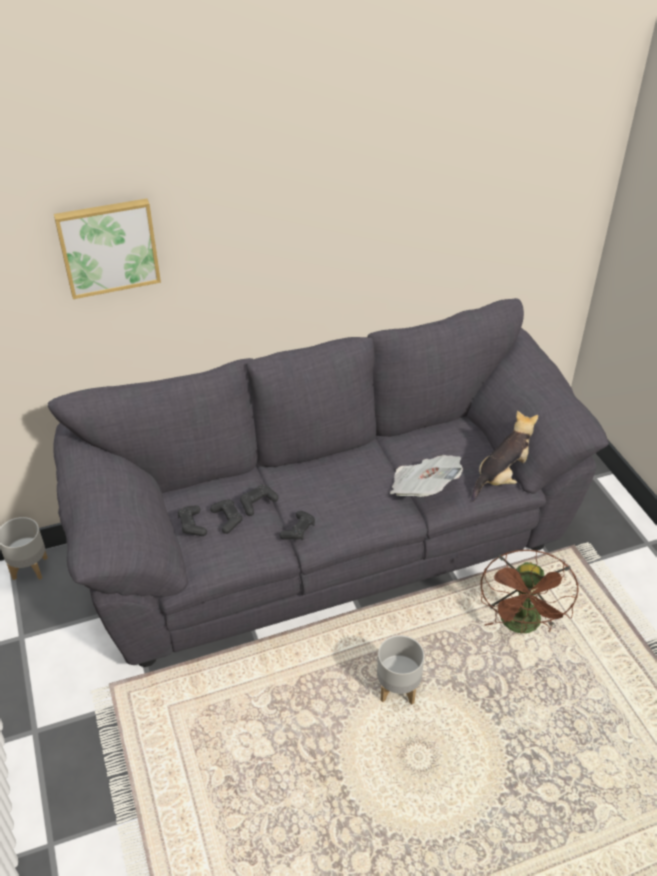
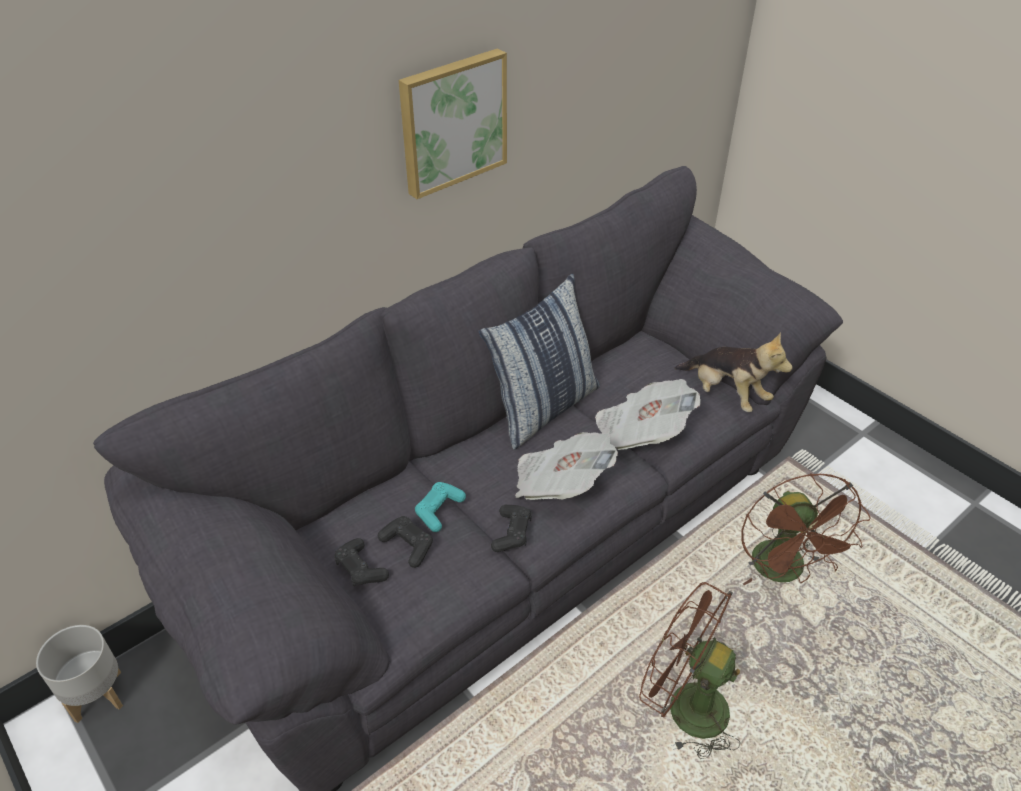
camera: 20 degrees left, 0 degrees up
(108, 246) = (141, 167): picture -> picture (452, 122)
(258, 503) = (439, 510): black game controller -> turquoise game controller
(348, 508) = (560, 483): none -> newspaper
(363, 454) = (543, 408): none -> pillow
(397, 690) = (684, 706): grey planter -> brown fan
(502, 478) = (726, 394): plush toy -> plush toy turned 105 degrees clockwise

